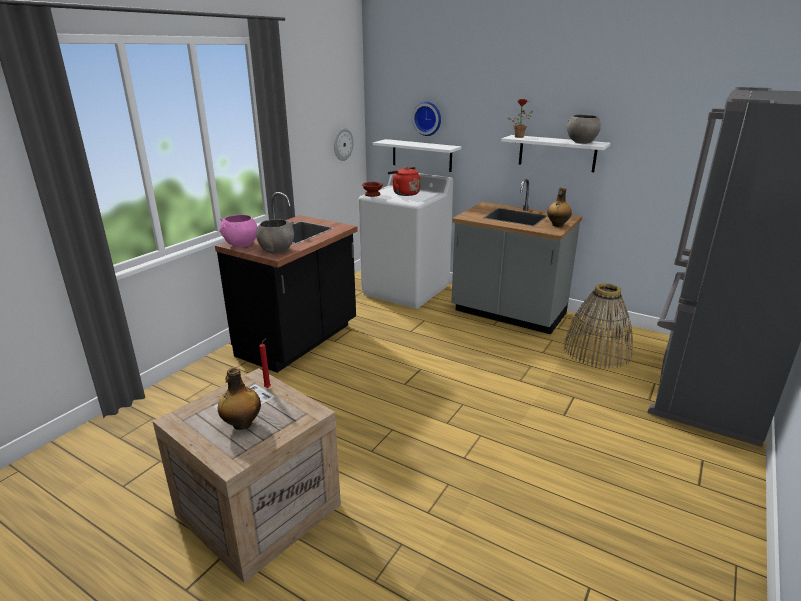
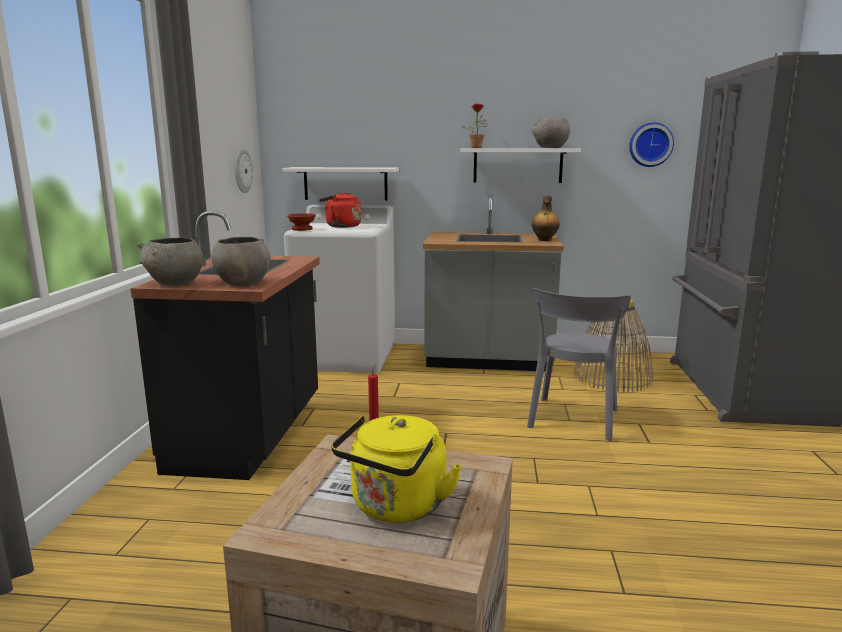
camera: 25 degrees left, 10 degrees down
(241, 244) = (175, 283): pink bowl -> grey bowl
(242, 424) = (396, 507): bottle -> yellow kettle
(428, 118) = (351, 137): wall clock -> wall clock (650, 144)
(522, 381) = (572, 421): none -> grey chair

